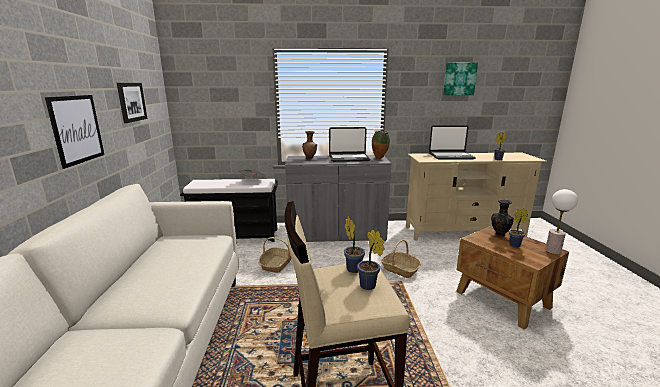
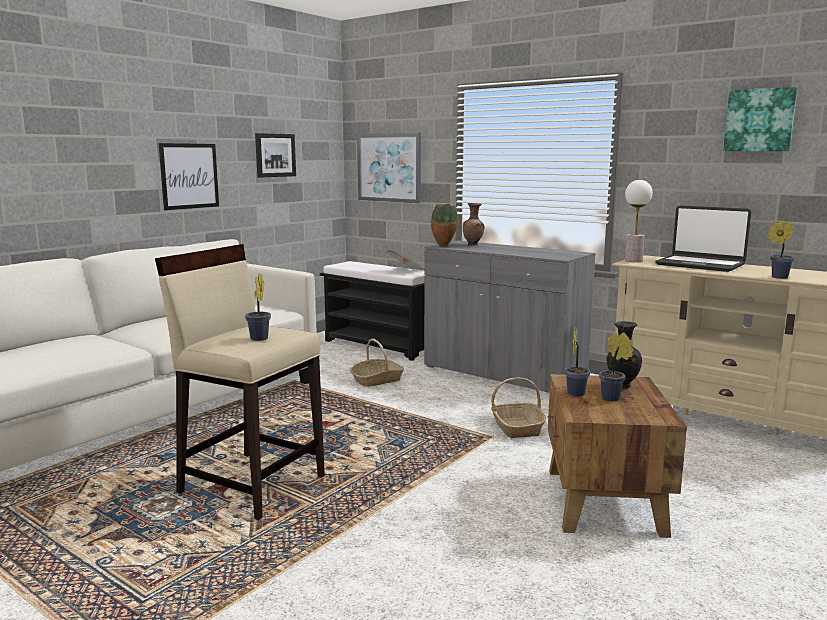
camera: 40 degrees right, 5 degrees down
(214, 107) = (389, 167): none -> picture
(349, 158) = (526, 250): laptop -> none
(353, 268) = (279, 329): potted plant -> potted plant (576, 393)
(379, 158) = (571, 255): vase -> vase (444, 246)
(553, 251) = (657, 418): table lamp -> table lamp (634, 261)

